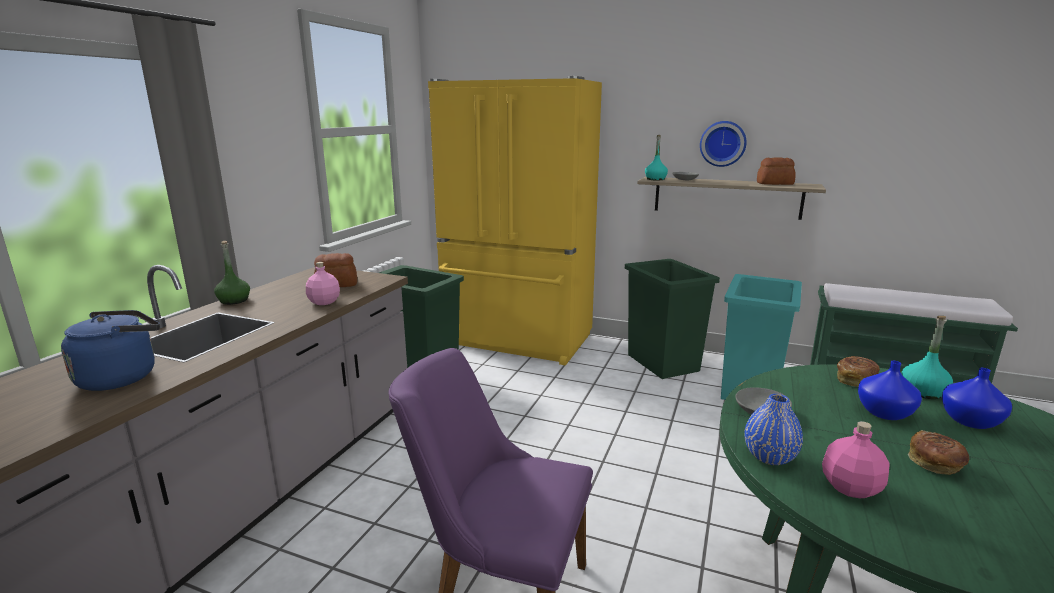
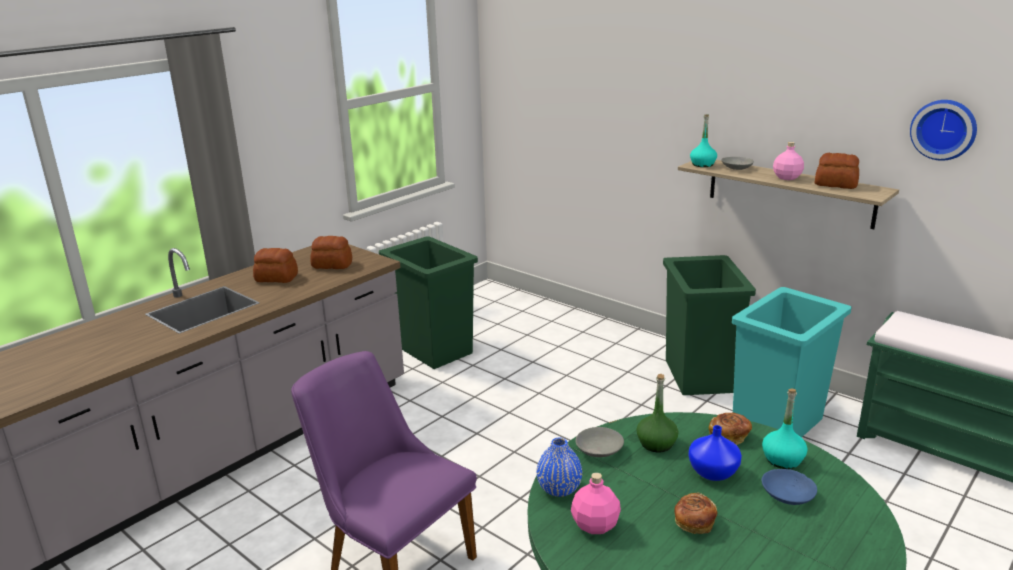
camera: 20 degrees right, 5 degrees up
(122, 377) = (135, 341): blue kettle -> none
(234, 301) = (242, 275): green bottle -> green bottle (656, 444)
(279, 300) = (276, 278): none -> bread
(324, 302) = (310, 285): pink bottle -> pink bottle (787, 178)
(517, 341) = (553, 326): yellow fridge -> none
(723, 143) = (786, 128): wall clock -> wall clock (944, 129)
(971, 421) = (788, 495): blue vase -> blue bowl

